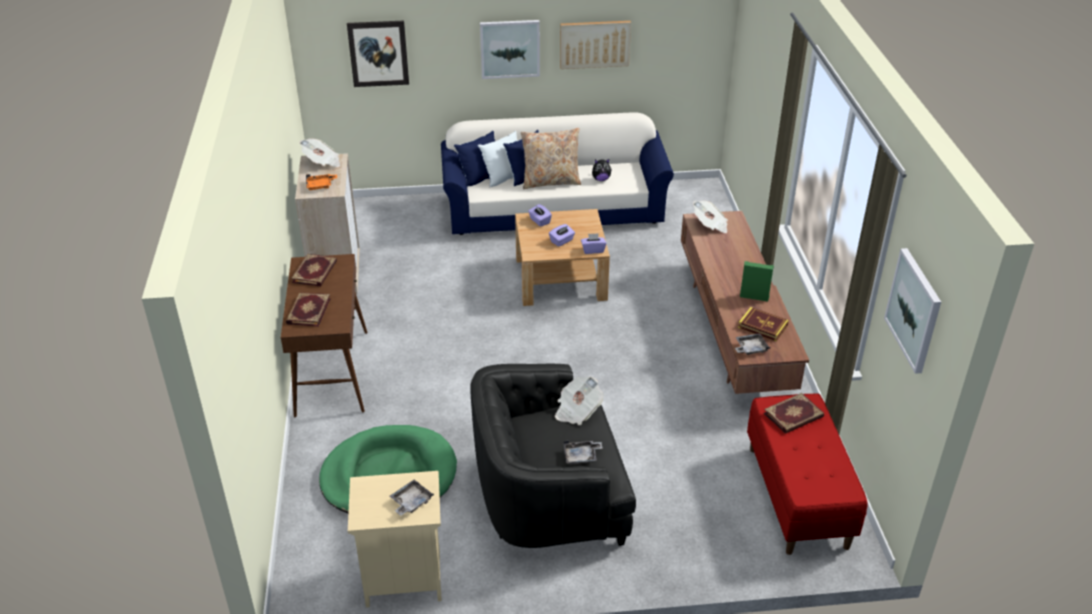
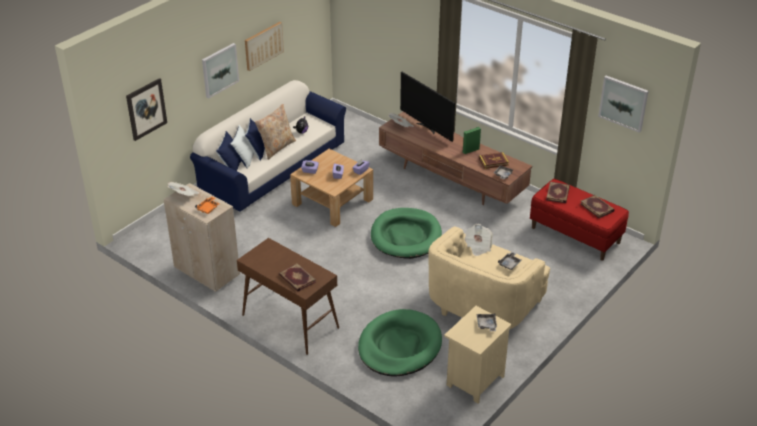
camera: 45 degrees left, 0 degrees up
(315, 272) = (264, 259): book -> book (597, 207)
(548, 498) = (483, 304): black armchair -> beige armchair
(581, 362) = (406, 236): none -> green dog bed
(740, 243) = (427, 128): none -> television

